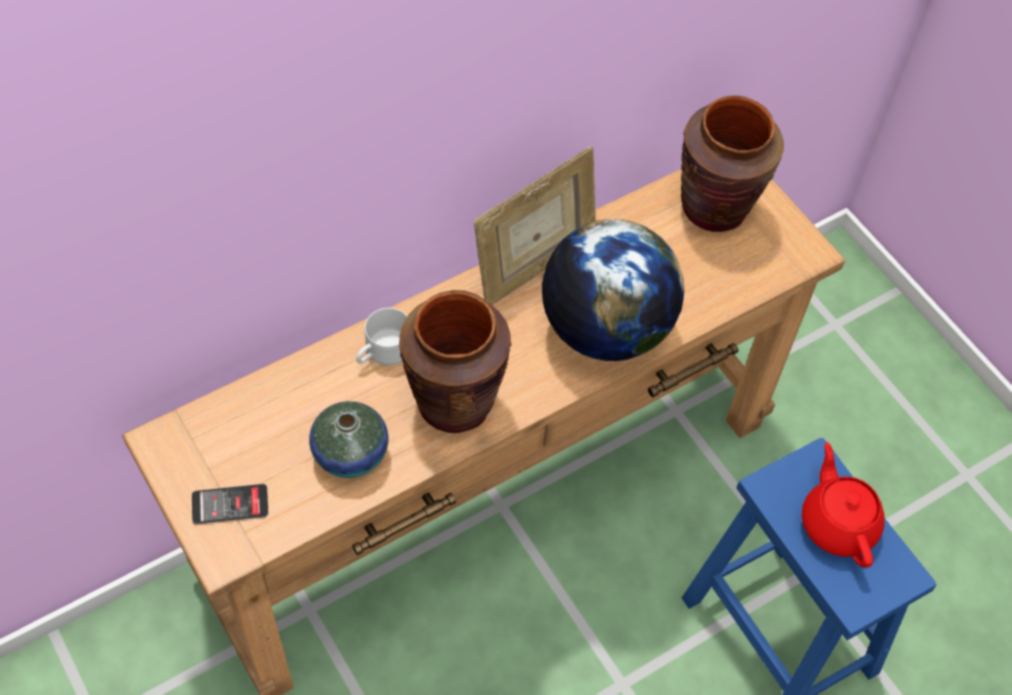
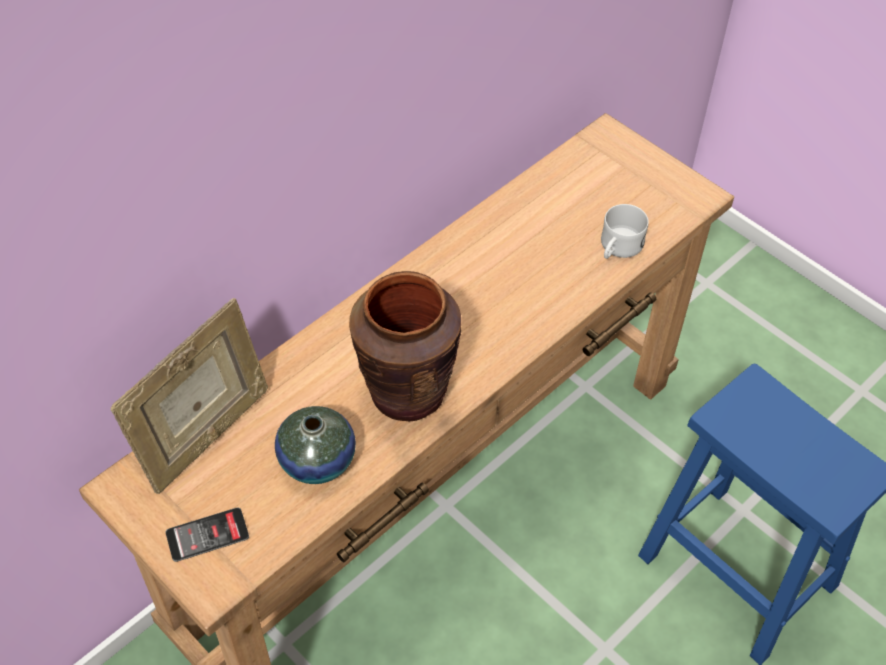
camera: 10 degrees left, 5 degrees down
(382, 352) = (324, 360): white mug -> white mug (618, 248)
(534, 268) = (450, 255): picture frame -> picture frame (206, 438)
(605, 329) = (532, 297): globe -> none
(715, 208) = (602, 173): brown vase -> none
(837, 523) = (793, 437): red teapot -> none

